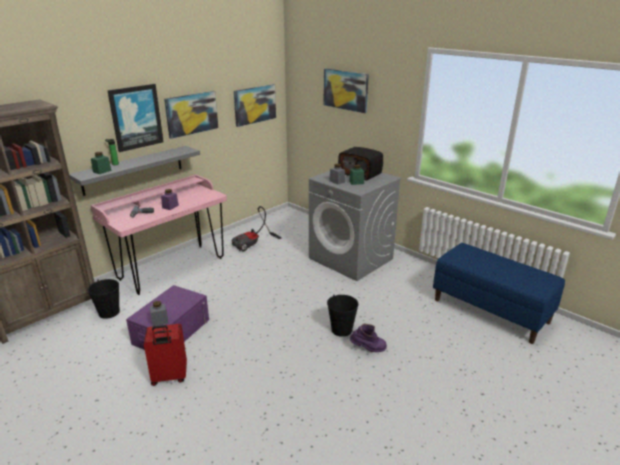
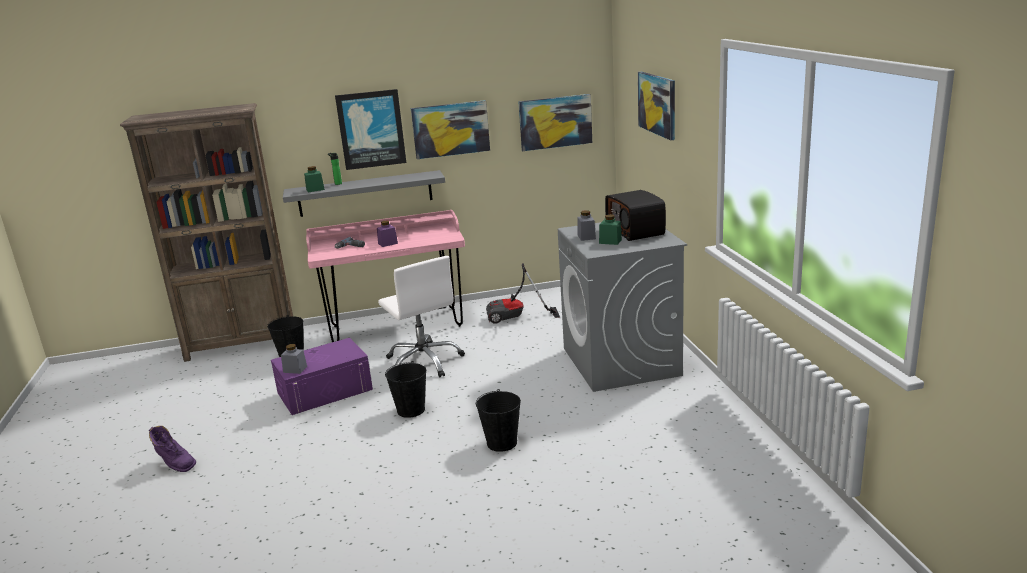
camera: 35 degrees right, 5 degrees down
(169, 377) = (275, 434): red suitcase -> none
(224, 289) = (424, 362): none -> white office chair
(256, 326) = (411, 410): none -> black bucket
(368, 349) = (506, 474): purple boot -> purple boot (175, 464)
(491, 311) = (746, 483): blue bench -> none

